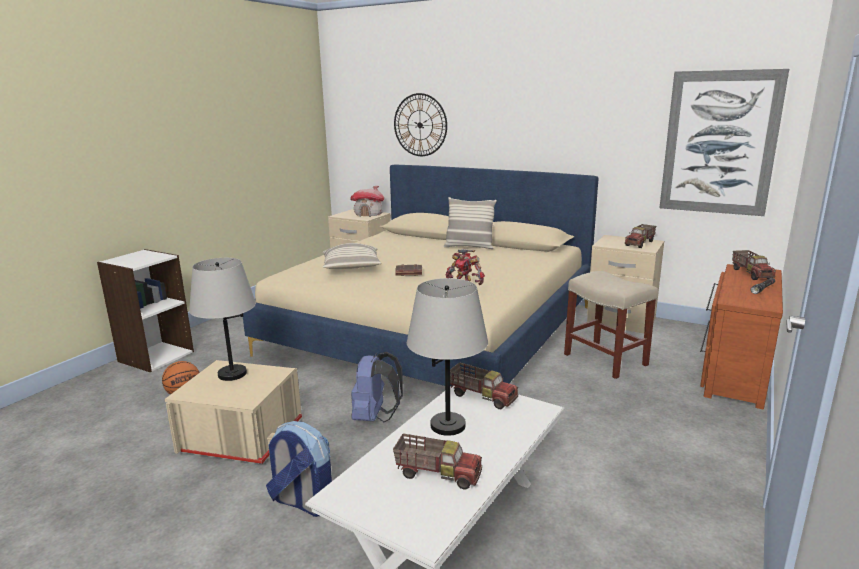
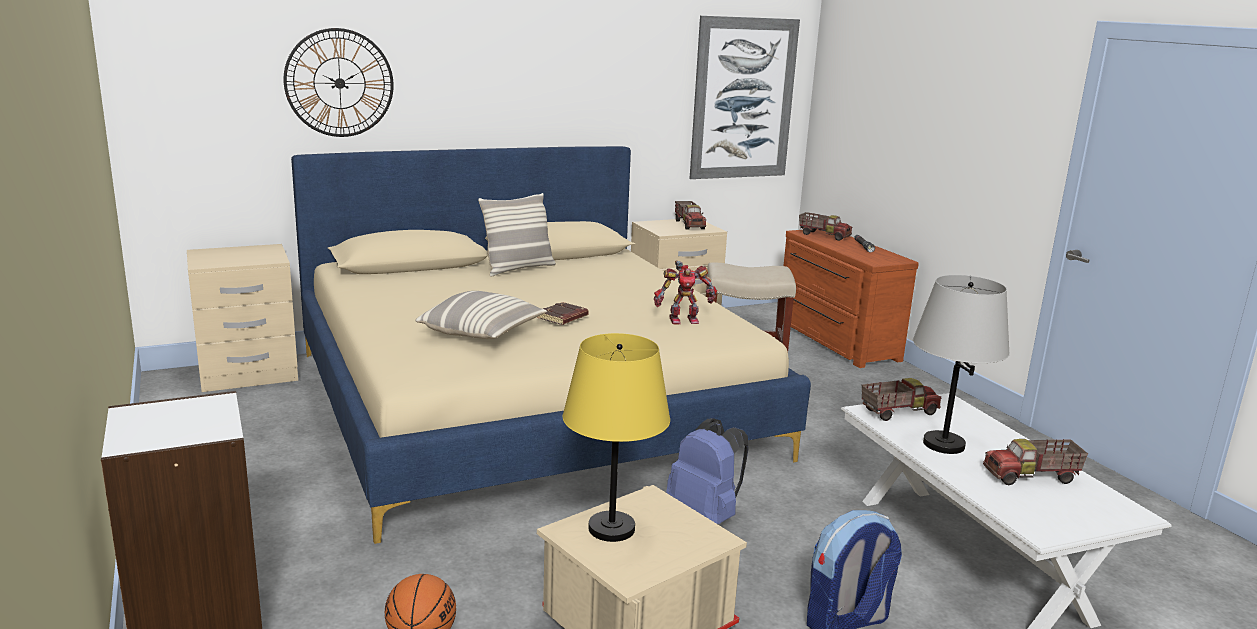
camera: 55 degrees left, 0 degrees up
(232, 374) = (612, 529): grey table lamp -> yellow table lamp
(369, 214) = (254, 252): toy house -> none
(438, 473) = (1032, 477): toy truck -> toy truck turned 150 degrees counterclockwise

